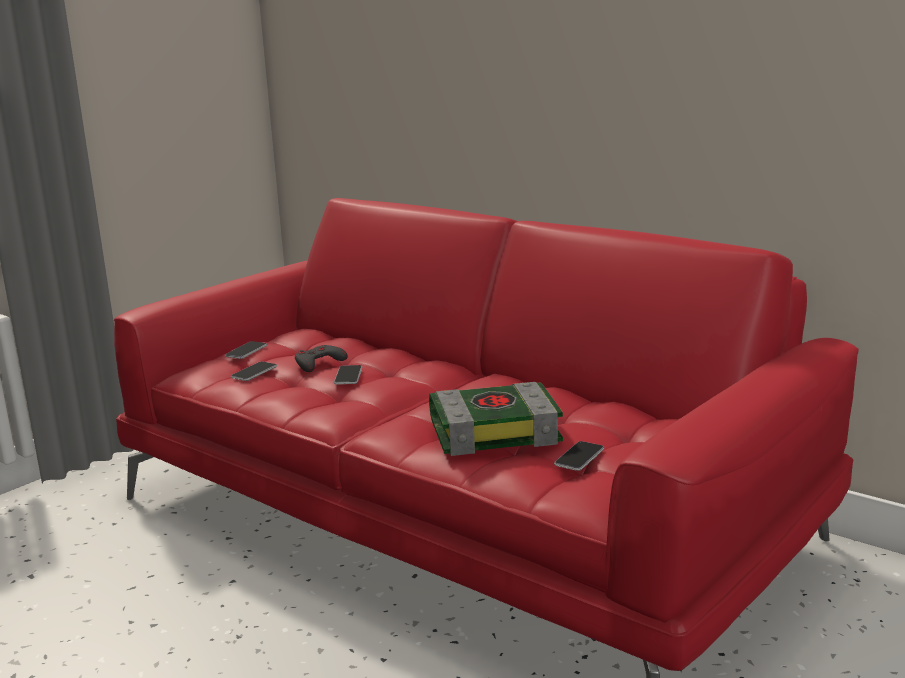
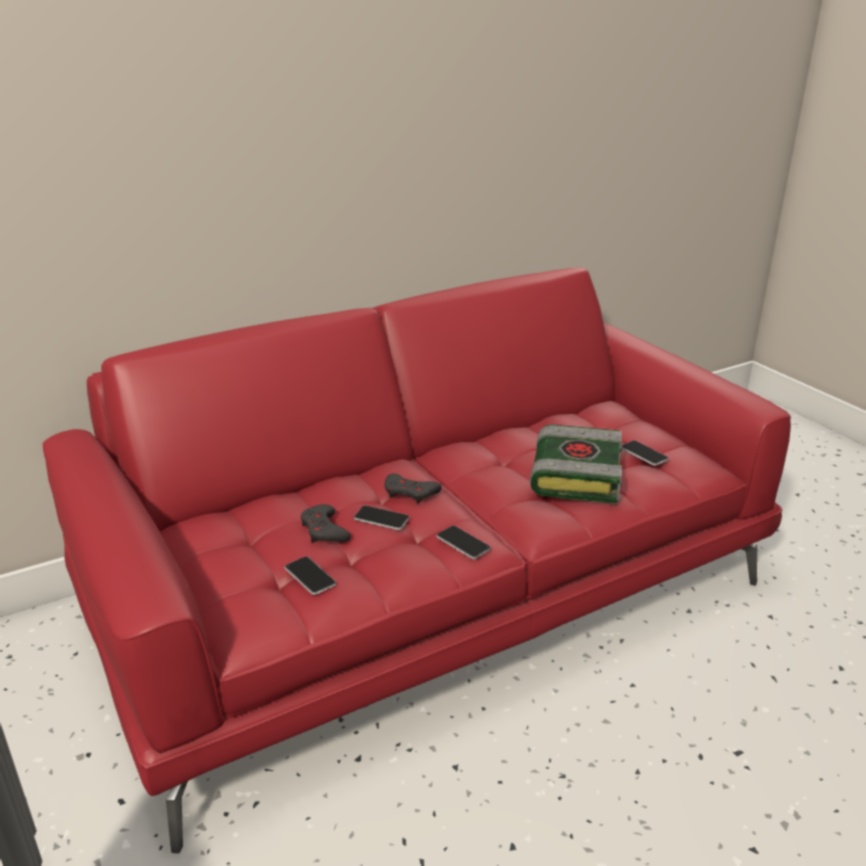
camera: 70 degrees left, 10 degrees up
(246, 351) = (232, 572): phone -> phone (463, 543)
(398, 377) = (410, 493): none -> grey game controller

